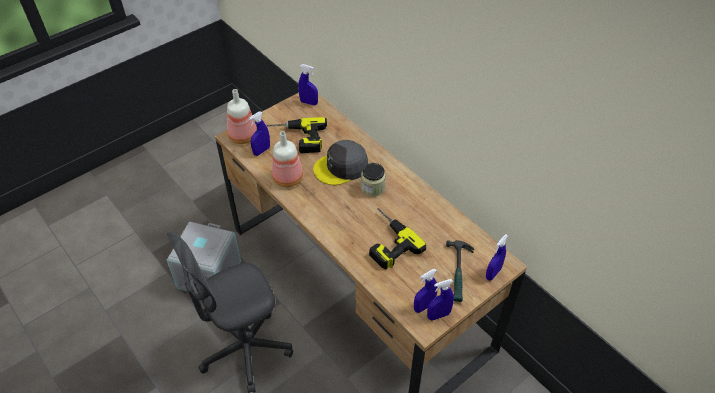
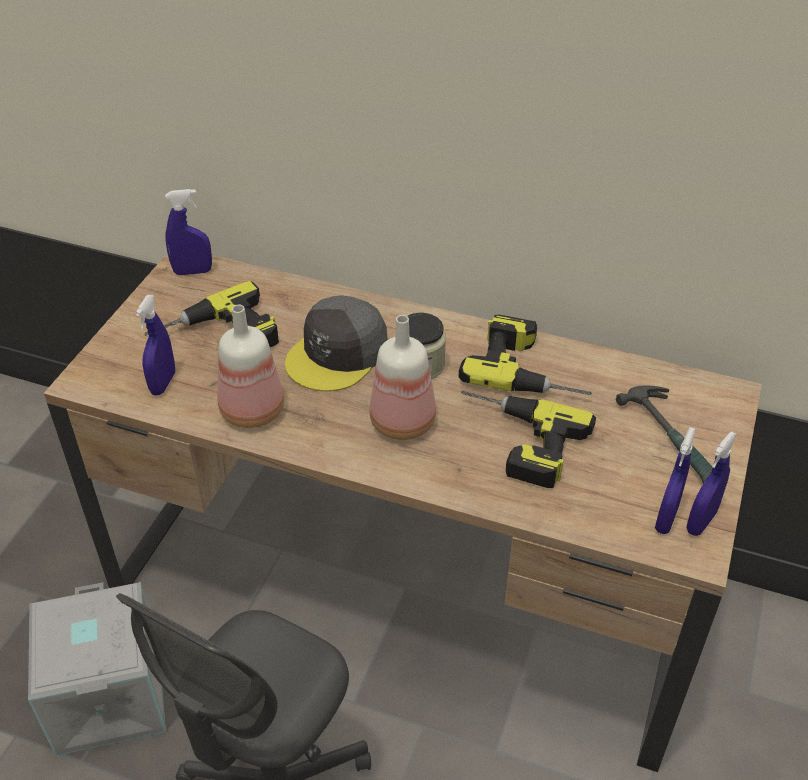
camera: 30 degrees left, 5 degrees down
(243, 137) = (107, 373): bottle -> bottle (404, 423)
(421, 210) = (530, 368): none -> power drill
(493, 273) = (724, 416): blue spray bottle -> none

